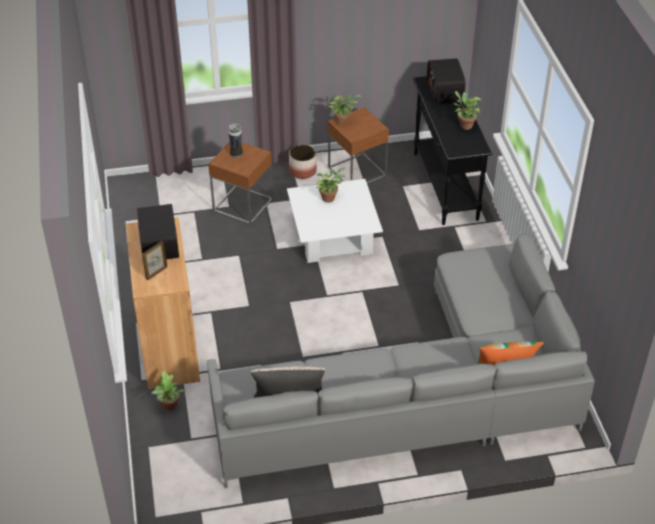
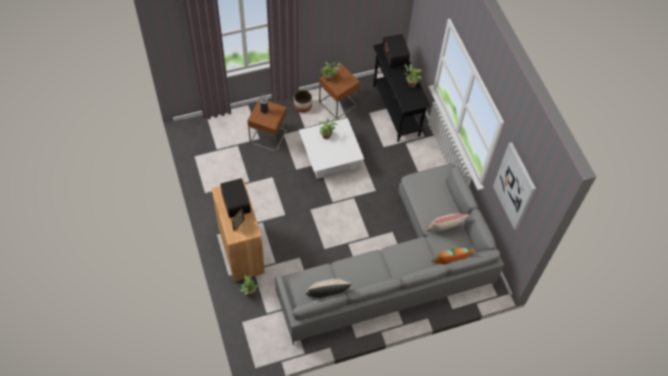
camera: 10 degrees left, 15 degrees up
(498, 330) = (444, 230): none -> beige pillow
(611, 227) = (515, 186): none -> picture

